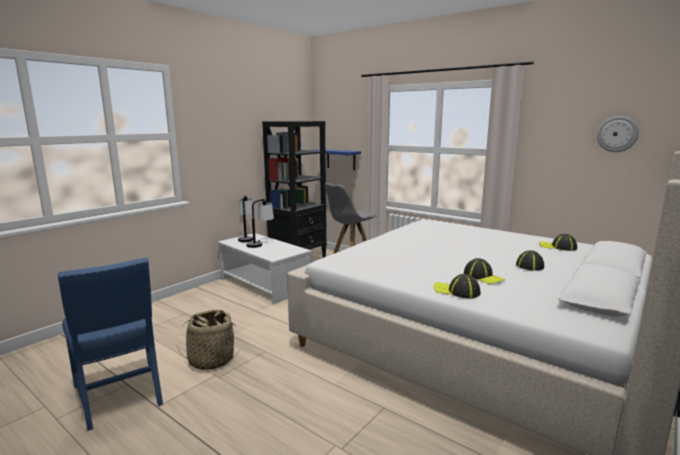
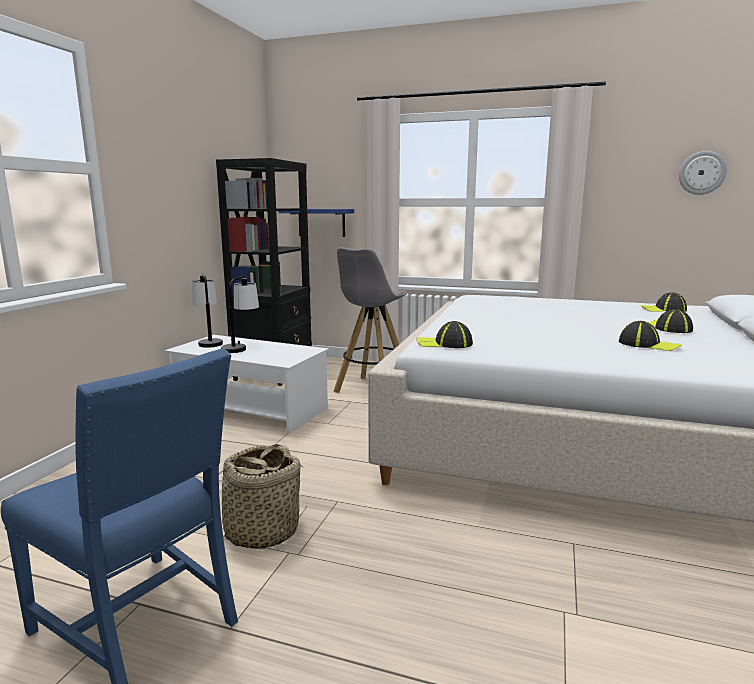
camera: 20 degrees left, 0 degrees up
(456, 291) = (648, 362): cap -> cap (444, 344)

